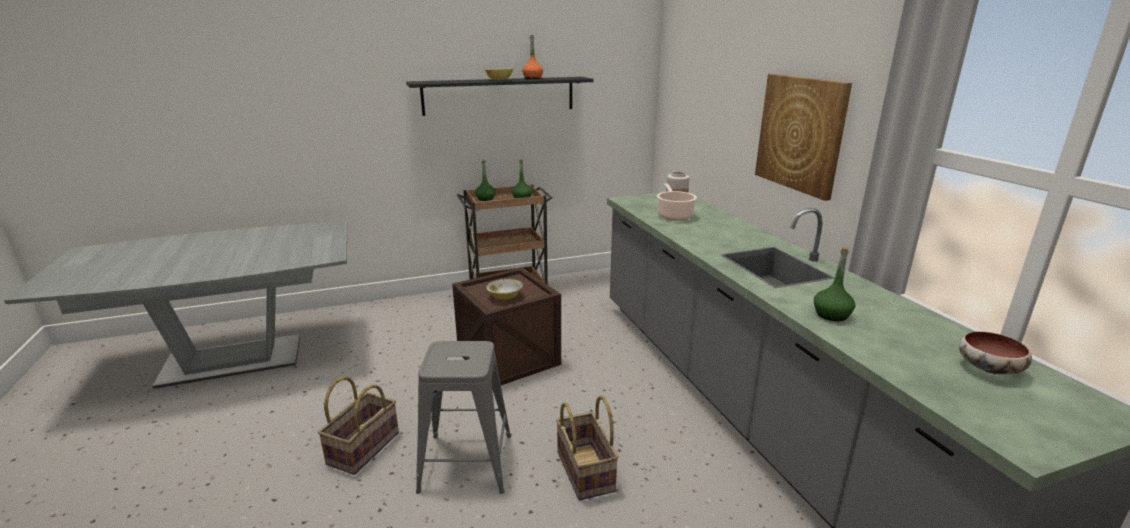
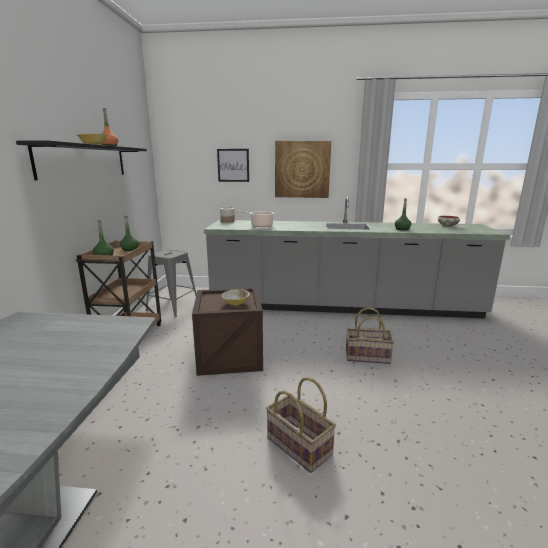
camera: 65 degrees left, 5 degrees down
(467, 462) = (341, 395): grey stool -> grey stool (173, 306)
(722, 108) = (233, 165): none -> picture

